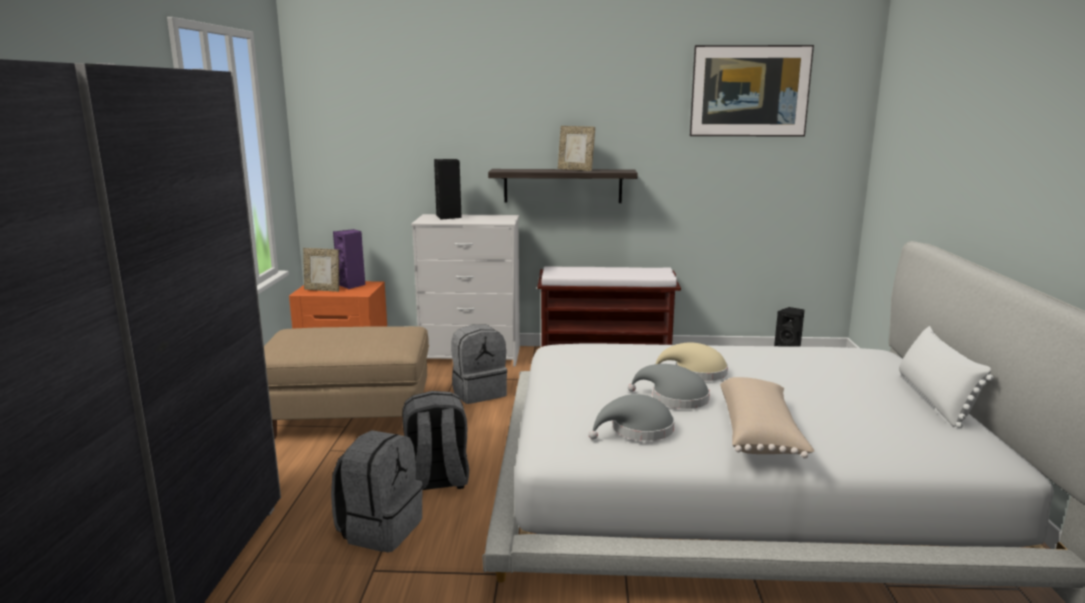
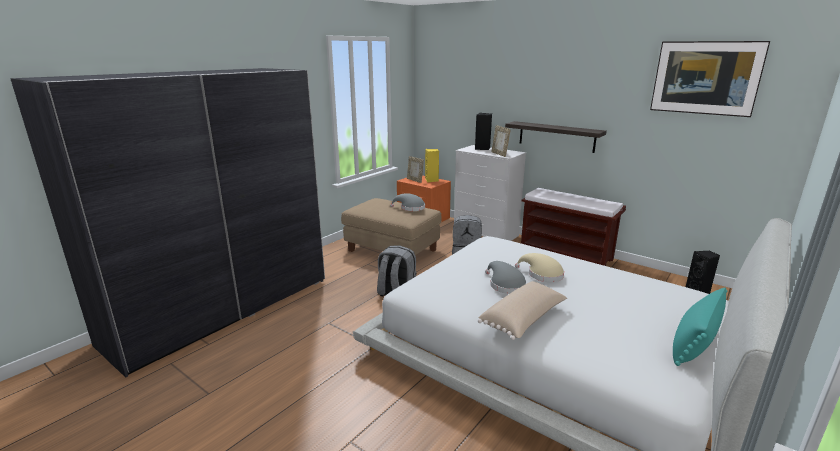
camera: 35 degrees right, 5 degrees up
(352, 285) = (432, 180): purple speaker -> yellow speaker
(380, 529) = (350, 306): grey backpack -> none
(575, 170) = (563, 127): picture frame -> picture frame (499, 154)
(637, 430) = (457, 295): grey hat -> grey hat (410, 208)
(934, 399) = (694, 342): white pillow -> turquoise pillow

